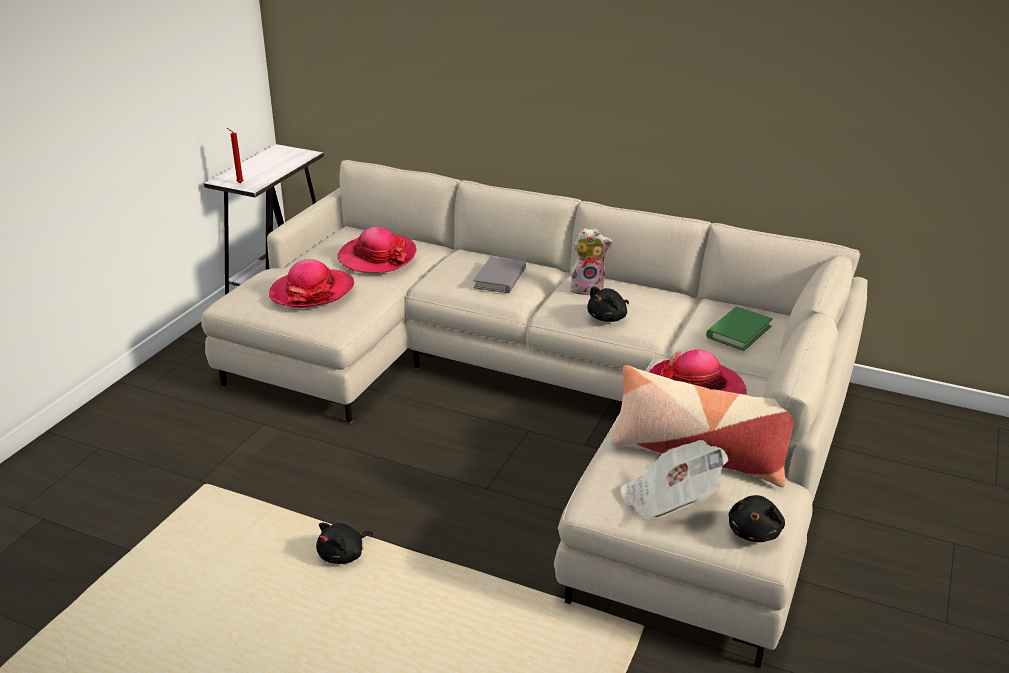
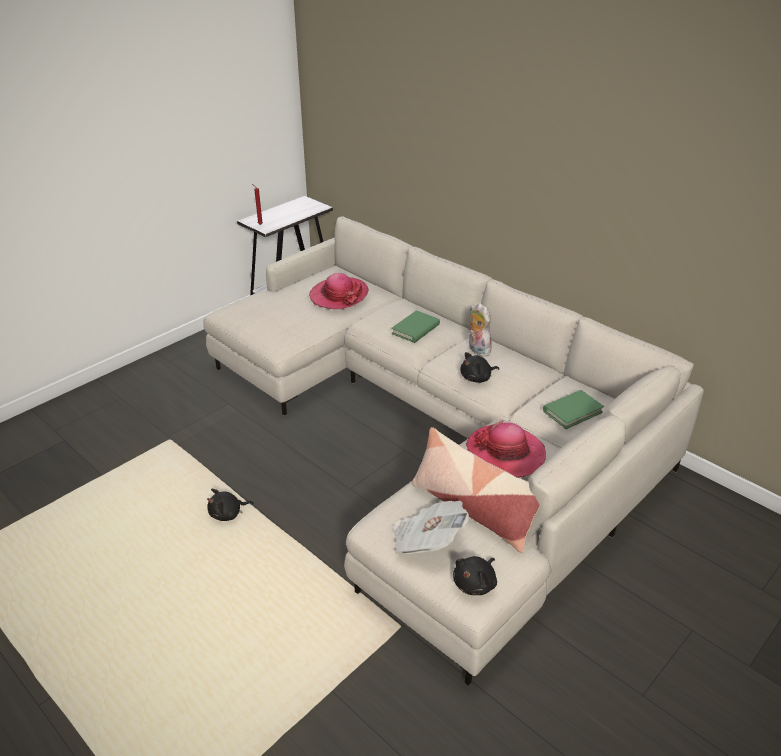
camera: 20 degrees right, 5 degrees up
(312, 291) = (278, 315): hat -> none
(500, 278) = (415, 329): grey book -> green book
(587, 288) = (477, 350): plush toy -> plush toy turned 135 degrees counterclockwise

